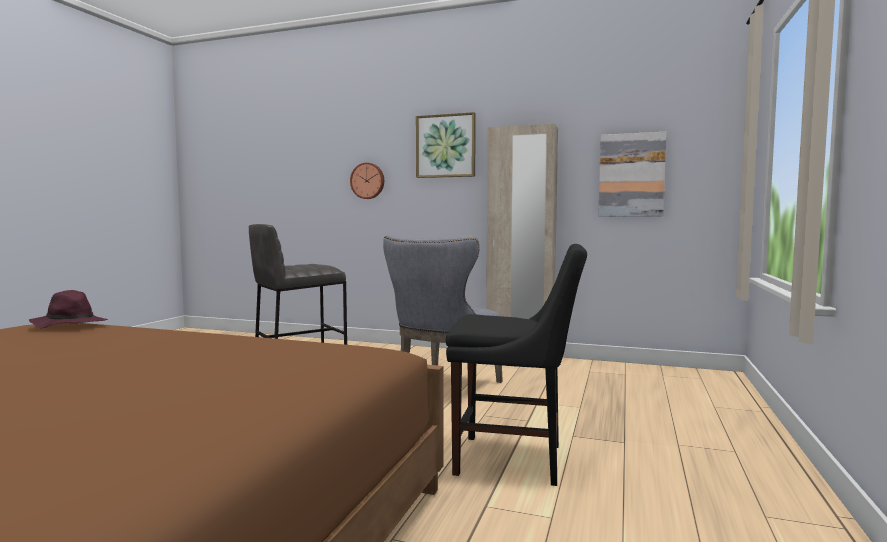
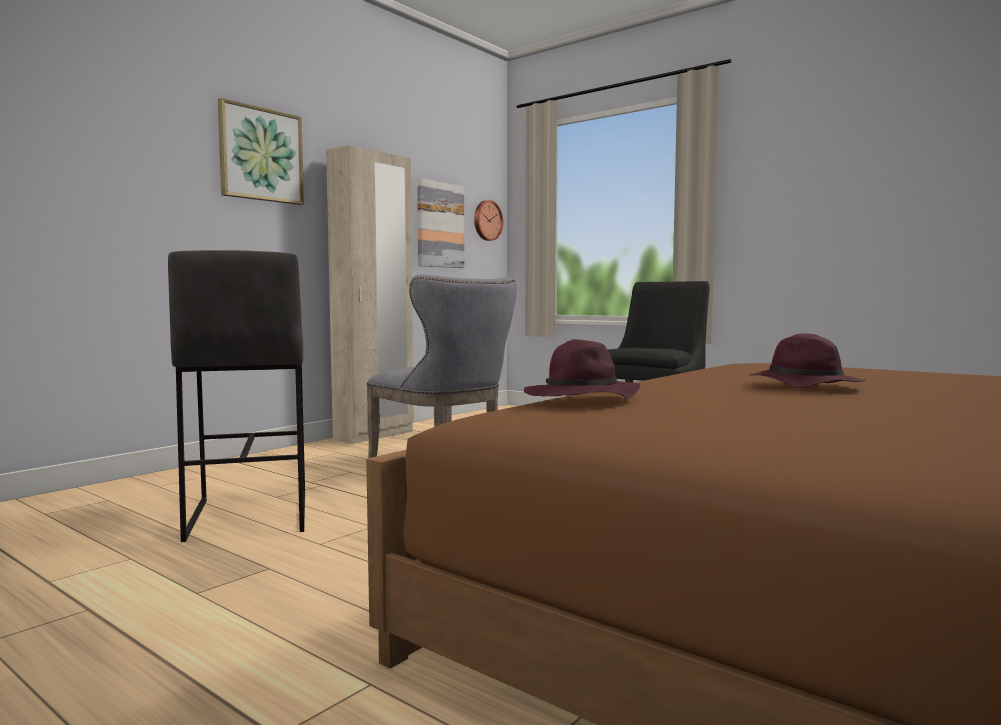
camera: 70 degrees left, 0 degrees up
(86, 355) = (802, 386): none -> purple hat
(368, 181) = (132, 187): wall clock -> wall clock (487, 220)

